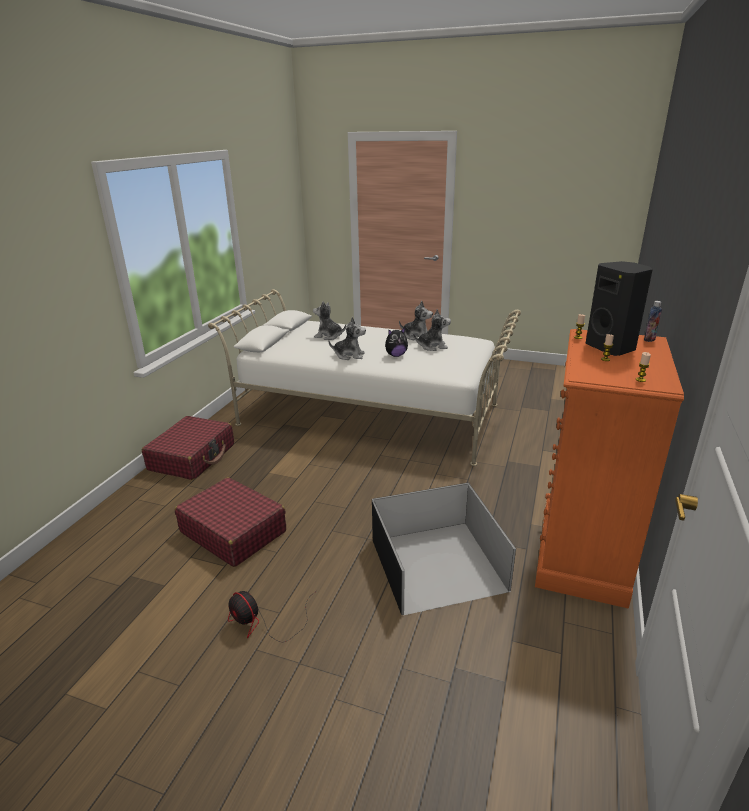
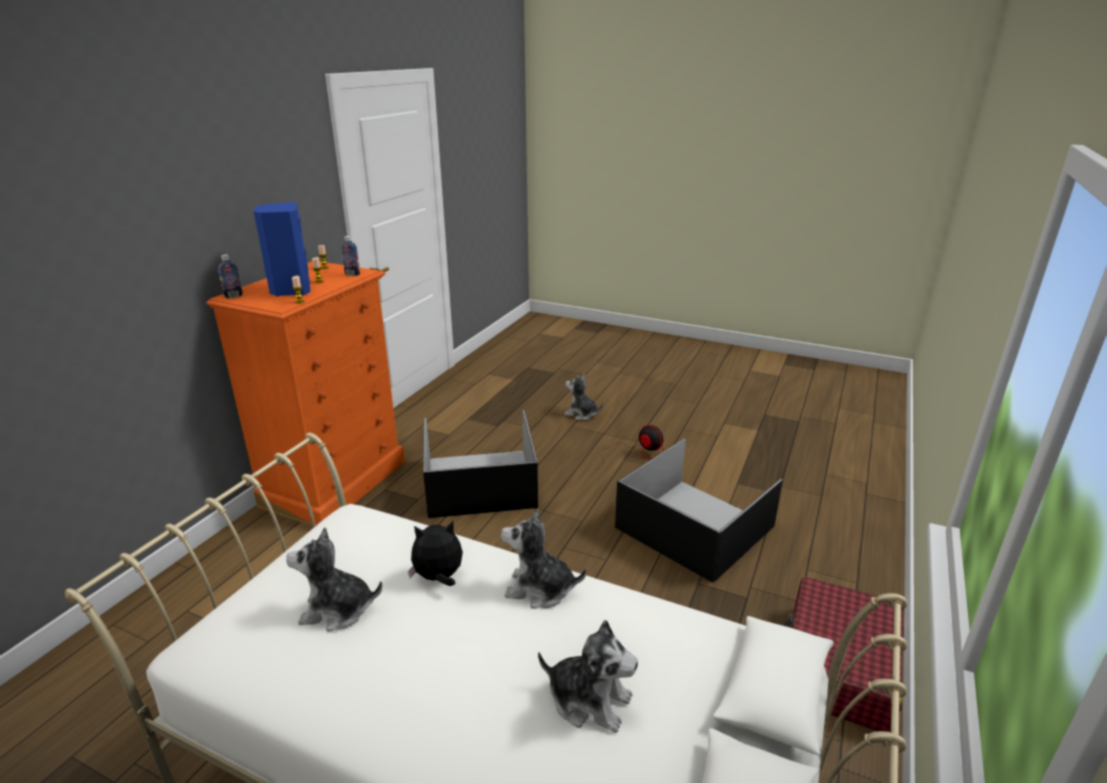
camera: 175 degrees left, 0 degrees up
(233, 531) = (696, 528): red suitcase -> black storage box
(416, 336) = (343, 671): plush toy -> plush toy (581, 414)
(588, 371) = (352, 274): none -> bottle
(611, 348) = (290, 290): black speaker -> blue speaker

